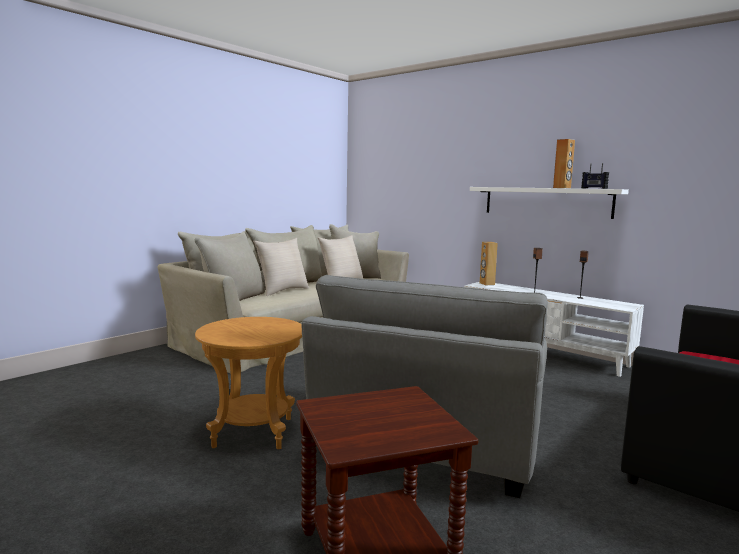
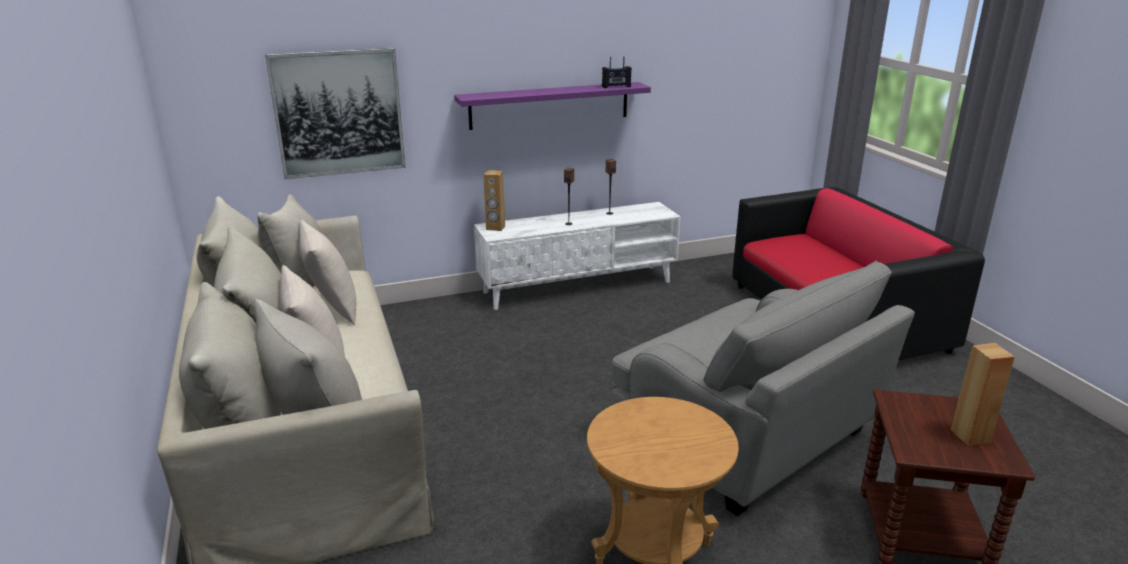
camera: 60 degrees left, 15 degrees up
(417, 192) = (338, 113): none -> picture
(546, 201) = (550, 105): white shelf -> purple shelf
(562, 188) = (576, 88): brown speaker -> brown speaker (970, 436)

